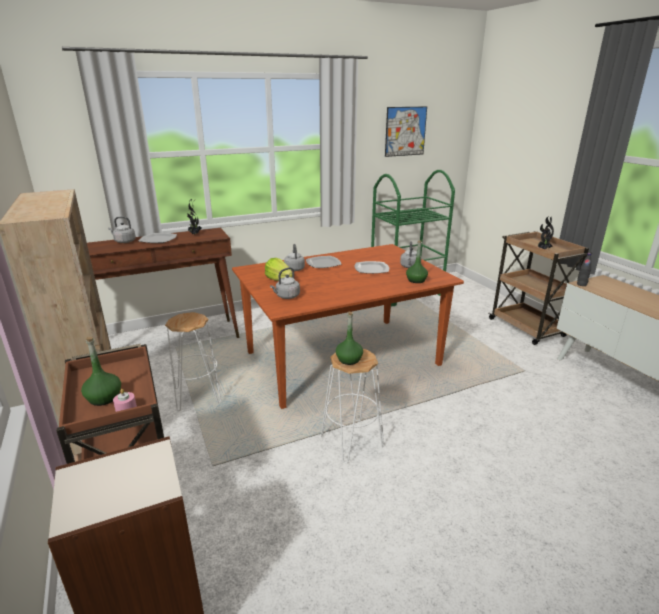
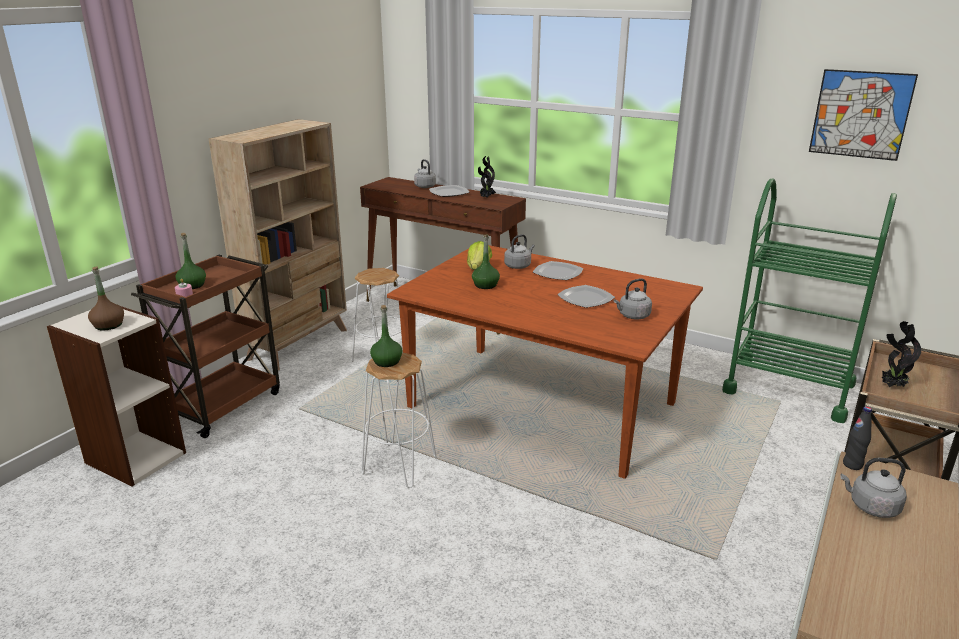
camera: 55 degrees right, 0 degrees up
(135, 479) = (108, 325): none -> brown bottle
(286, 296) = (442, 284): grey kettle -> grey kettle (871, 507)
(416, 280) = (592, 330): green bottle -> green bottle (485, 285)

